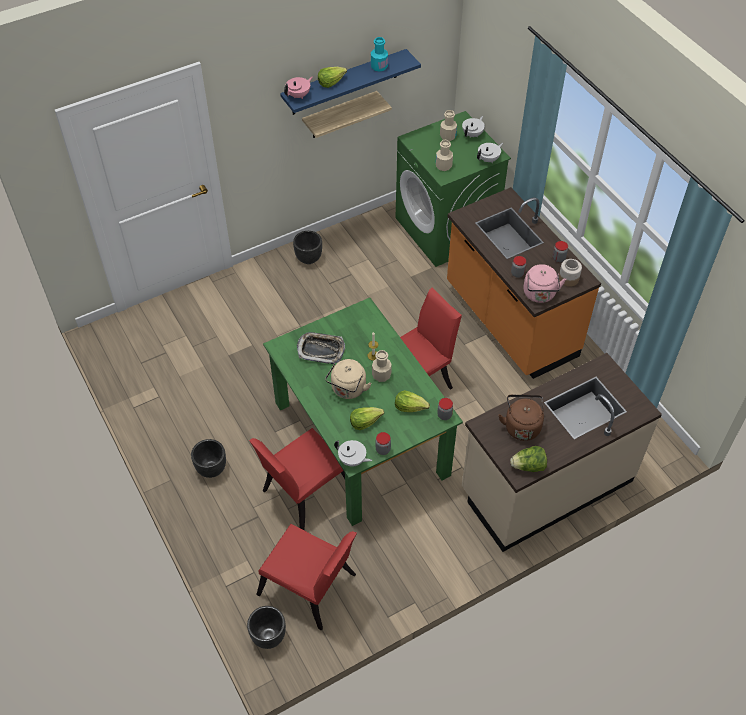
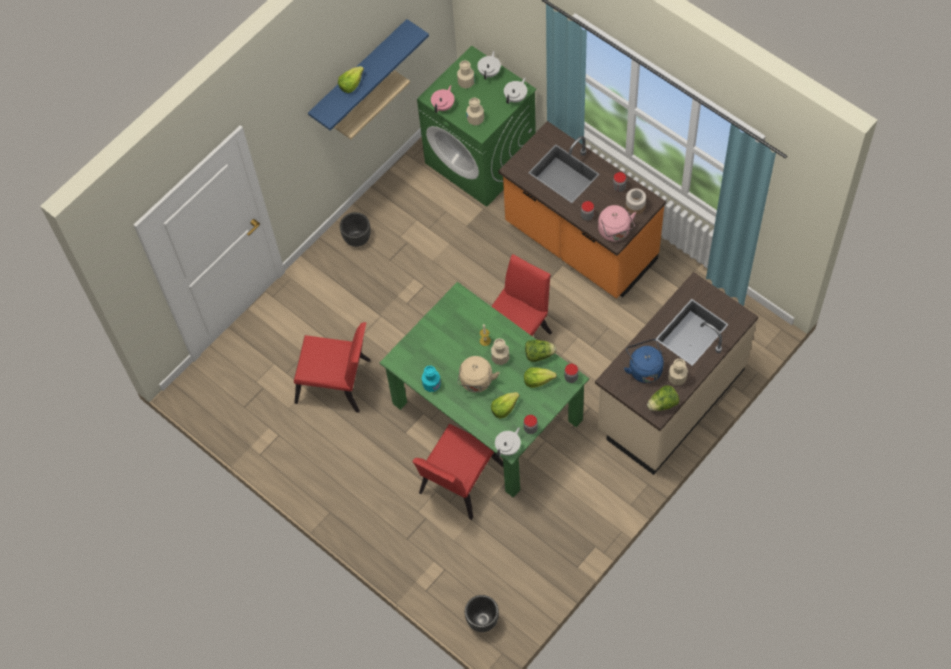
camera: 15 degrees left, 10 degrees up
(211, 469) = (362, 489): black planter -> none
(299, 95) = (327, 109): pink teapot -> pink teapot (443, 106)
(311, 589) = (501, 566): red chair -> red chair (338, 383)
(321, 350) = (435, 351): tray -> none
(352, 460) = (508, 447): white teapot -> white teapot turned 60 degrees counterclockwise
(379, 66) = (389, 50): turquoise bottle -> turquoise bottle (431, 384)
(421, 384) = (539, 354): none -> lettuce
(521, 425) = (644, 368): brown kettle -> blue kettle
(553, 446) = (677, 378): none -> beige bottle

